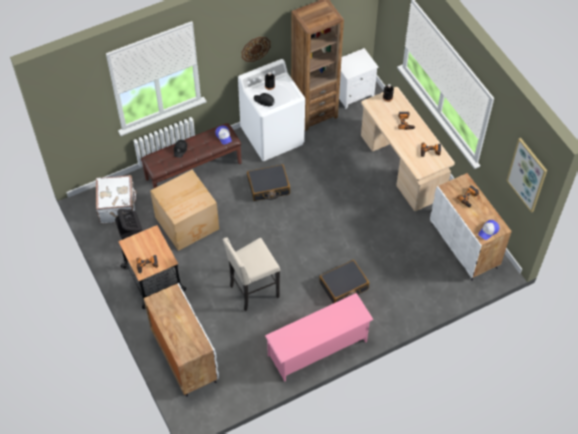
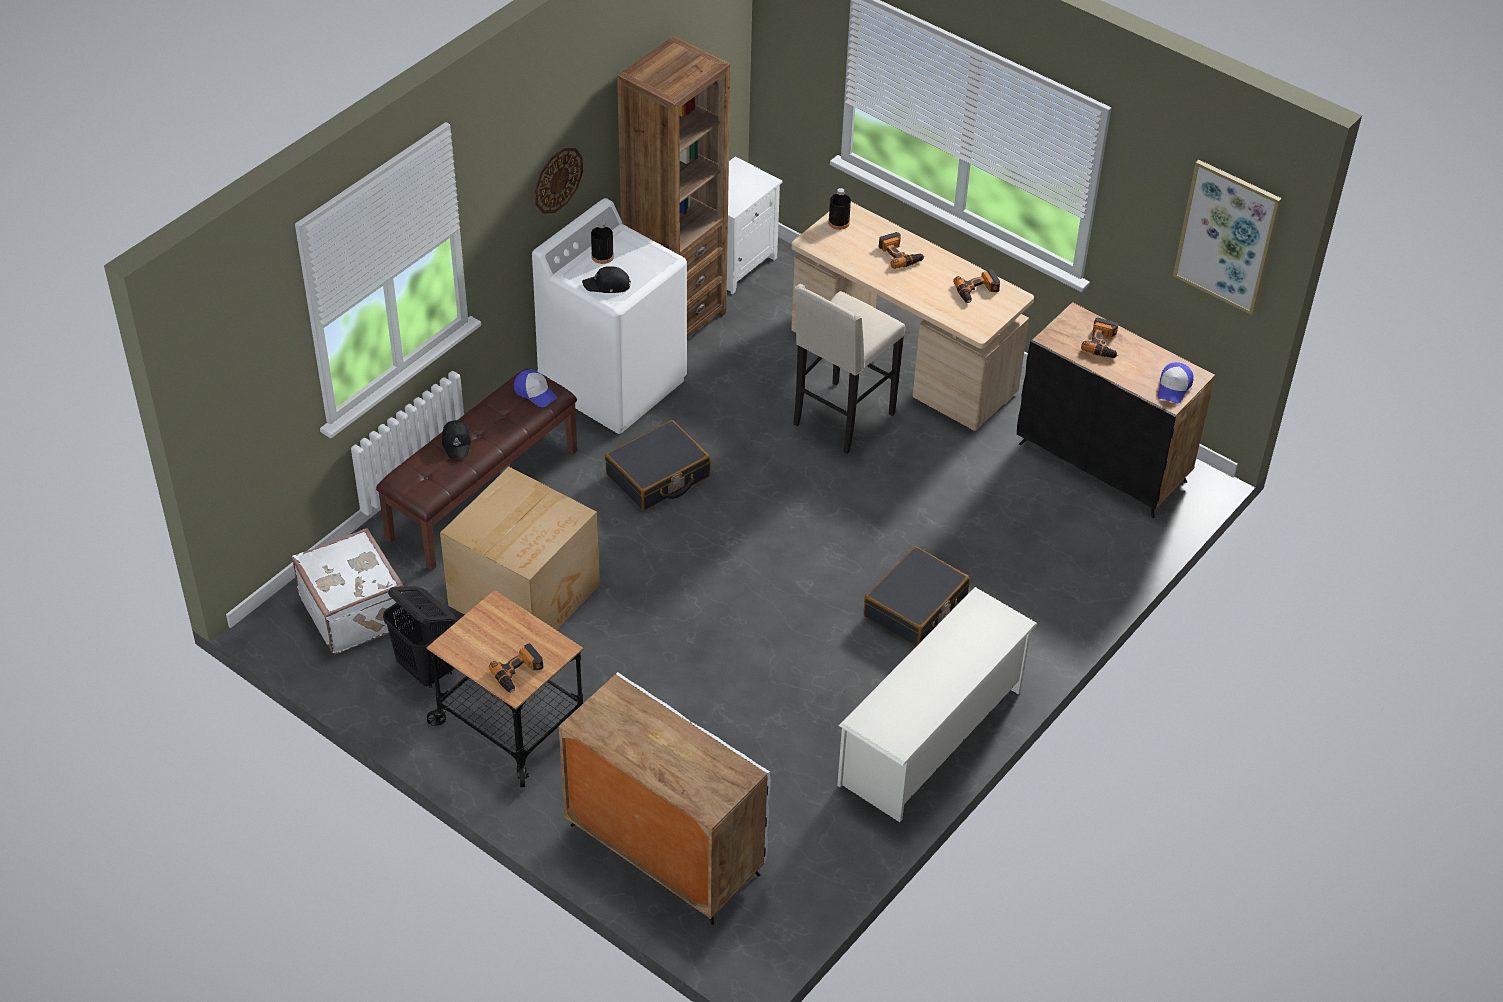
camera: 25 degrees left, 10 degrees down
(253, 291) = (738, 677): beige stool -> beige stool (841, 420)
(318, 348) = (931, 737): pink shoe rack -> white shoe rack
(464, 246) = (1103, 463): white cabinet -> black cabinet

